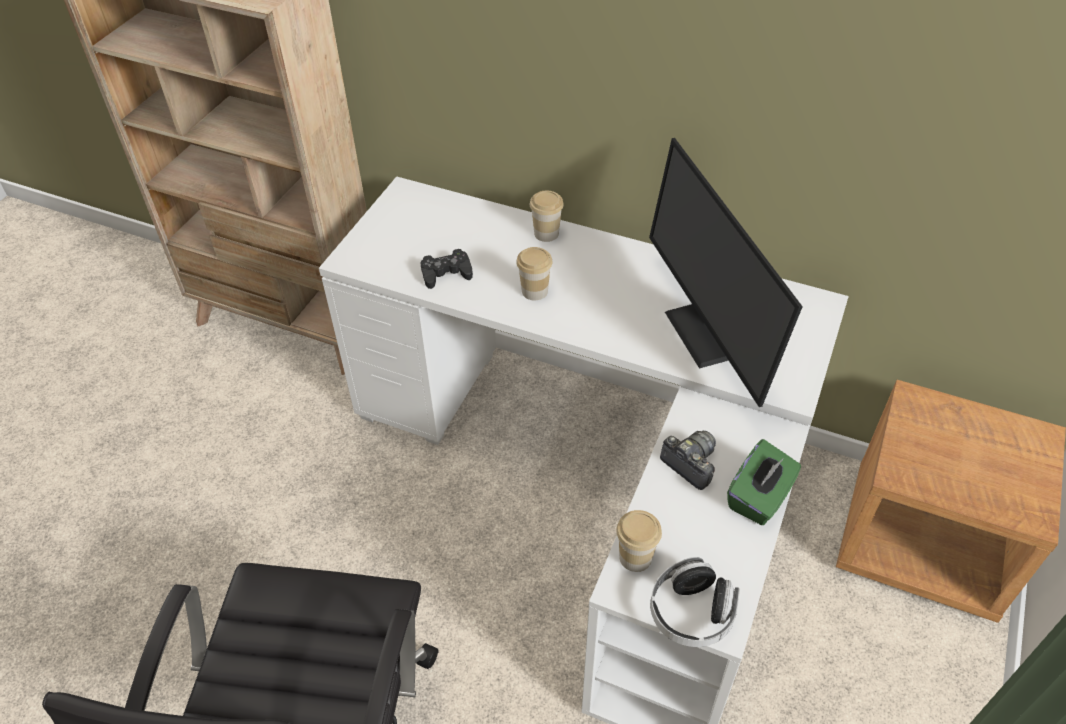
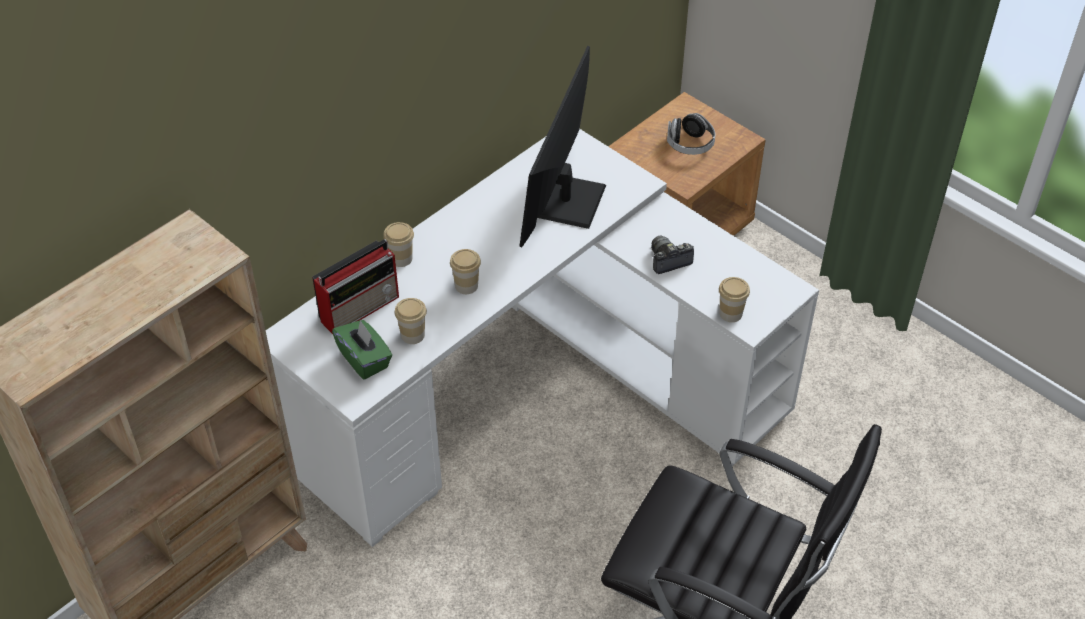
camera: 70 degrees left, 0 degrees up
(446, 273) = (413, 335): black game controller -> cup
(466, 227) = (361, 307): none -> radio
(691, 613) = (781, 301): headphones -> headphones (689, 144)
(715, 330) = (564, 200): monitor -> monitor turned 105 degrees clockwise
(759, 497) = (710, 237): green tissue box -> green tissue box (364, 359)

